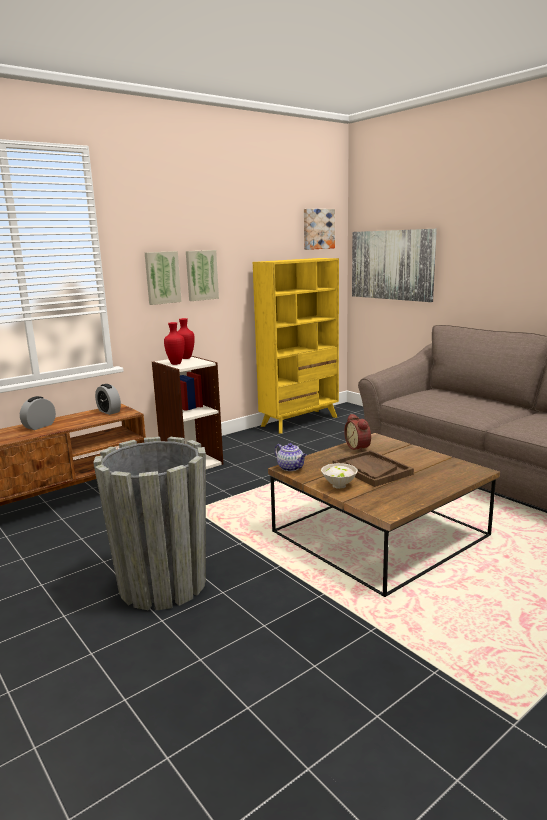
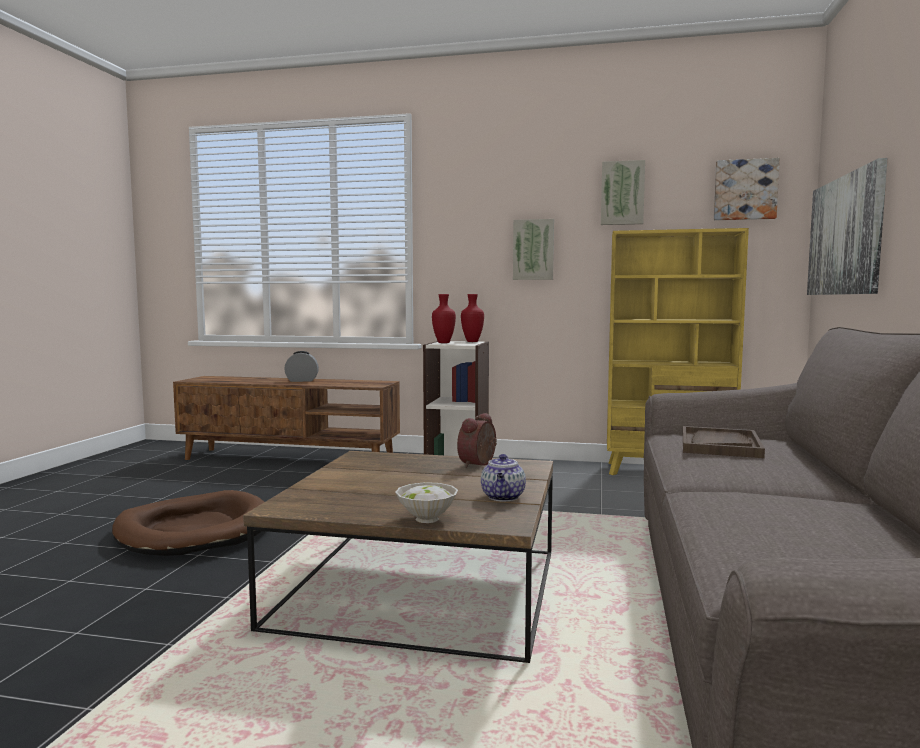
camera: 50 degrees right, 10 degrees down
(109, 411) = (369, 382): alarm clock -> none
(162, 277) = (480, 250): picture -> picture (622, 193)
(162, 584) = (194, 530): grey planter -> brown dog bed
(291, 468) = (362, 456): teapot -> teapot (503, 497)
(339, 485) = (337, 478): white bowl -> white bowl (428, 519)
(371, 470) = (410, 480): brown tray -> brown tray (719, 445)

